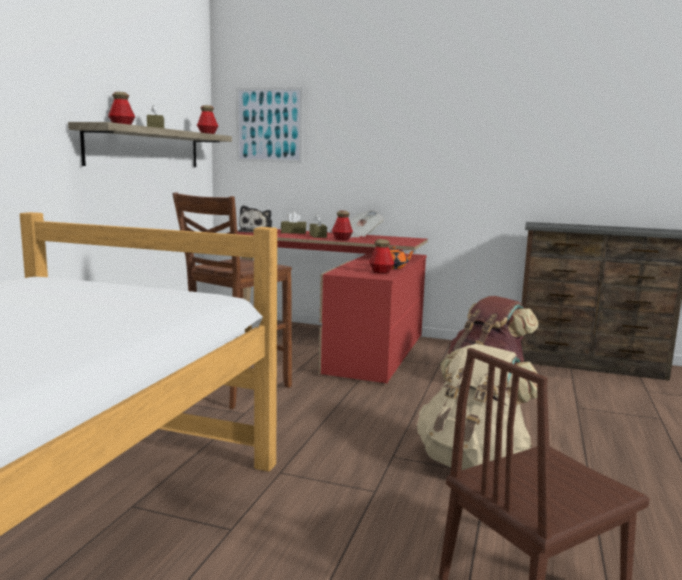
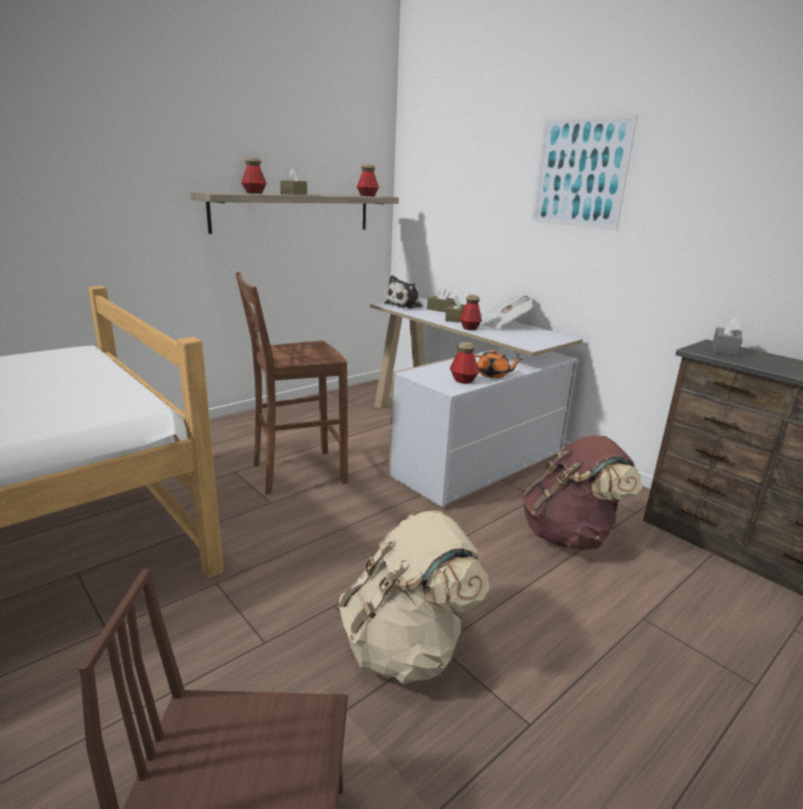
camera: 30 degrees right, 10 degrees up
(269, 125) = (440, 185): picture -> picture (580, 173)
(335, 343) = (456, 439): red desk -> white desk
(547, 224) = (724, 349): none -> grey tissue box

